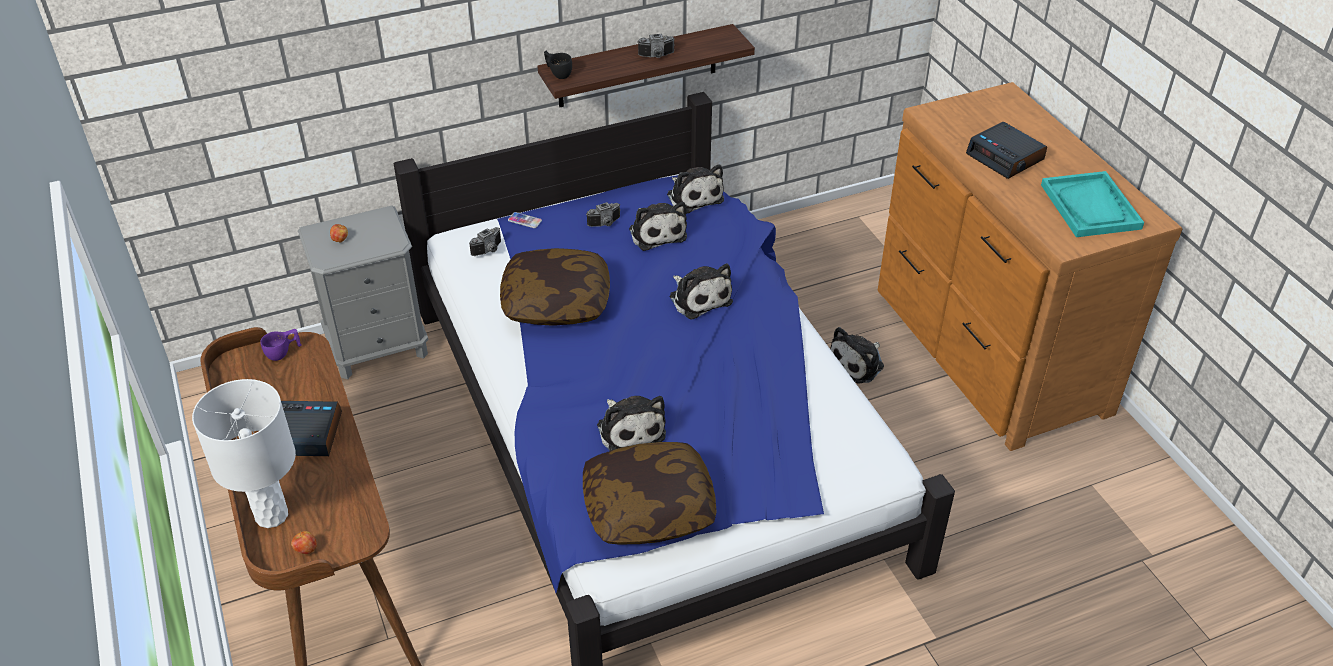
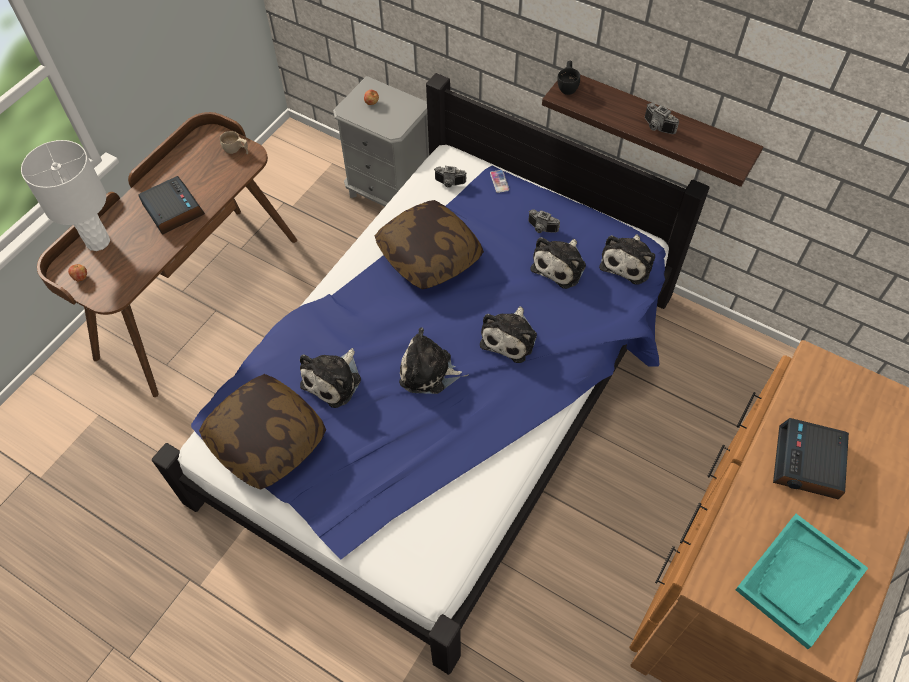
camera: 55 degrees right, 15 degrees up
(283, 353) = (236, 150): purple cup -> beige cup
(858, 363) = (631, 490): plush toy -> plush toy (429, 372)

